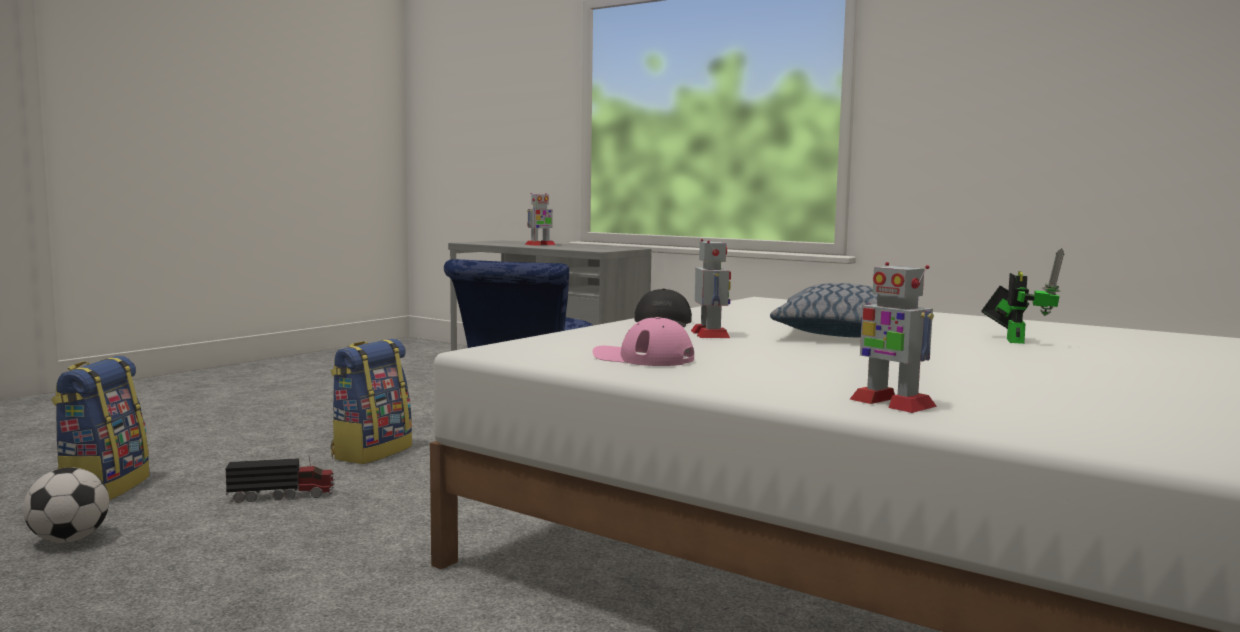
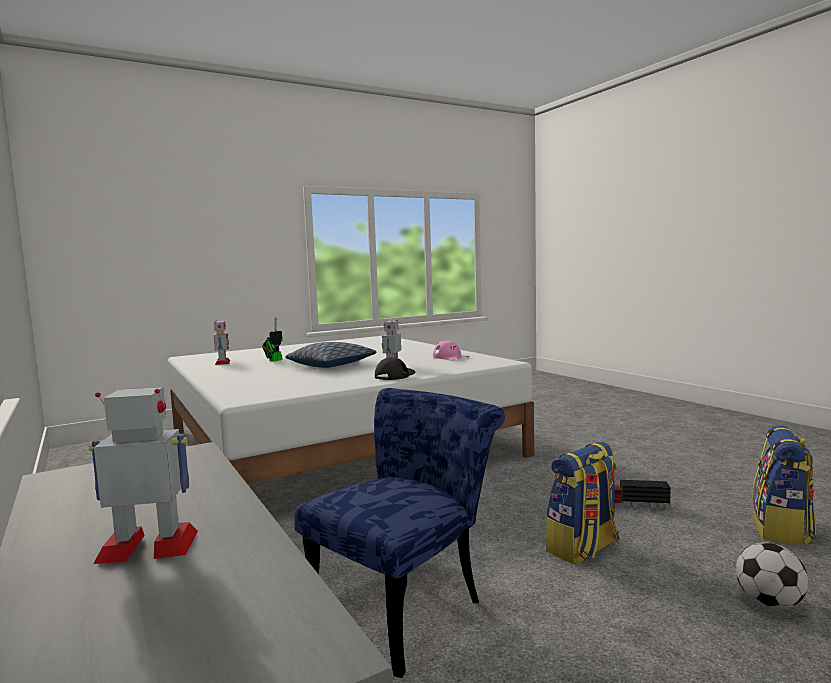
camera: 155 degrees left, 0 degrees up
(69, 540) = (731, 487): football -> football (769, 603)
(891, 403) = (412, 345): toy robot -> toy robot (222, 362)

